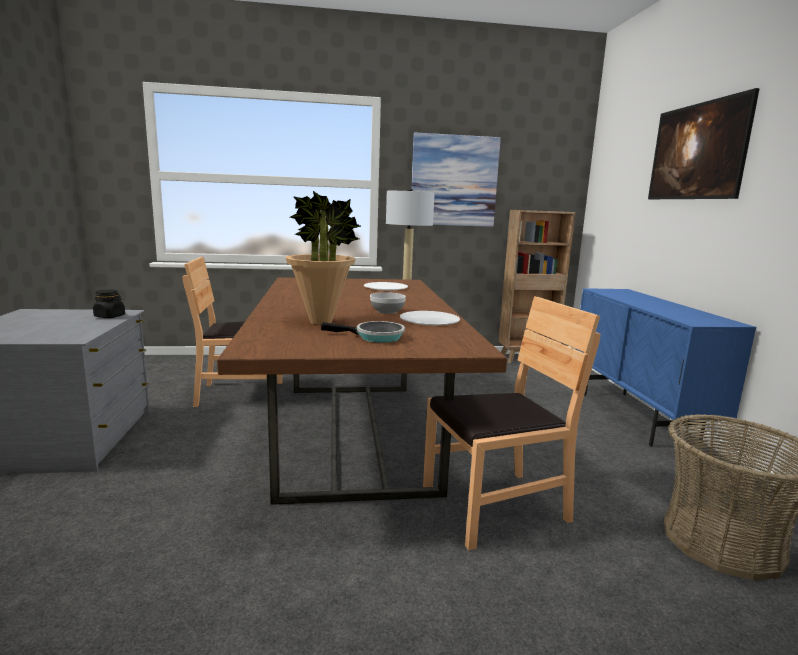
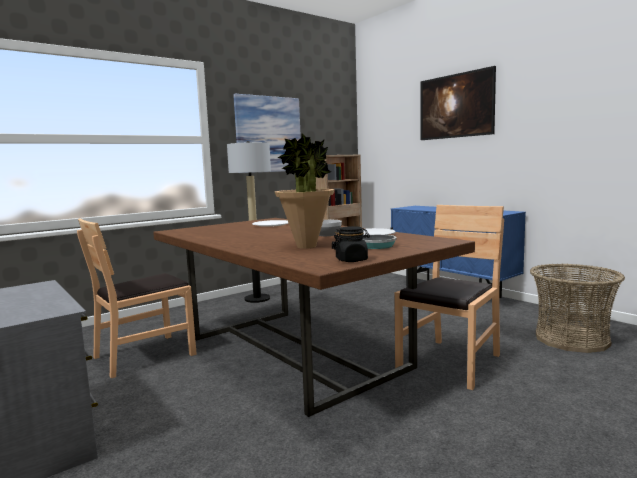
camera: 30 degrees left, 5 degrees down
(110, 316) = (35, 290): black jar -> black jar (351, 260)

